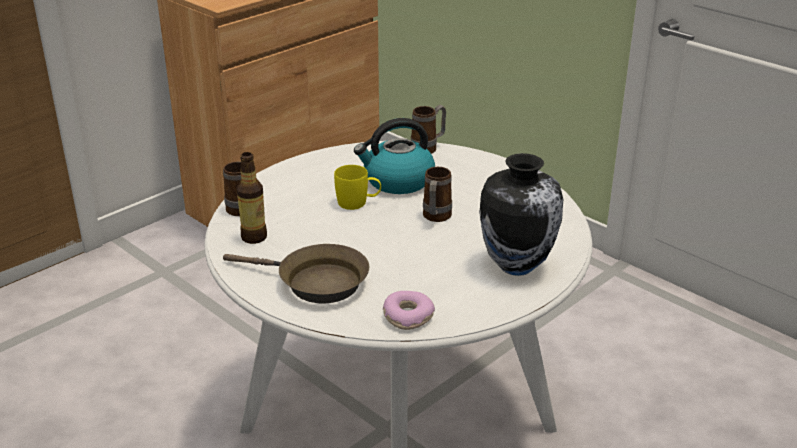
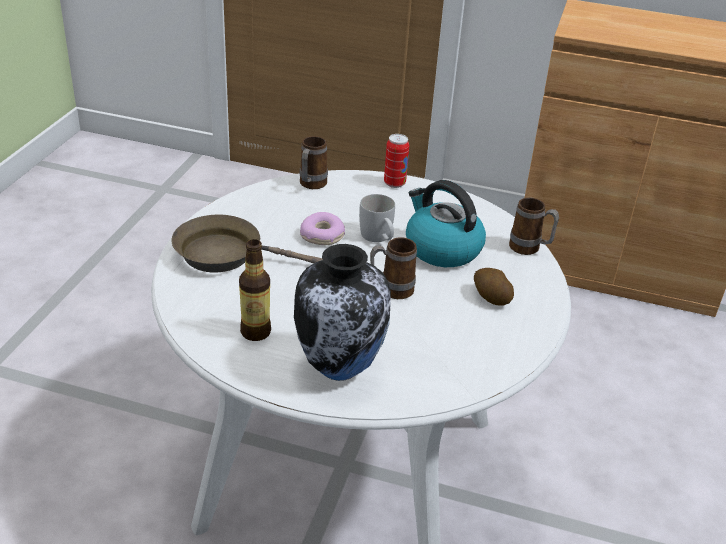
camera: 60 degrees right, 5 degrees up
(254, 237) = (274, 203): bottle -> bottle (256, 332)
(282, 173) = (394, 183): none -> can
(316, 282) = (226, 254): brown frying pan -> brown frying pan turned 105 degrees clockwise
(358, 203) = (378, 238): yellow mug -> white mug
(408, 316) = (203, 320): donut -> donut (322, 236)
(475, 181) = (490, 297): none -> potato

